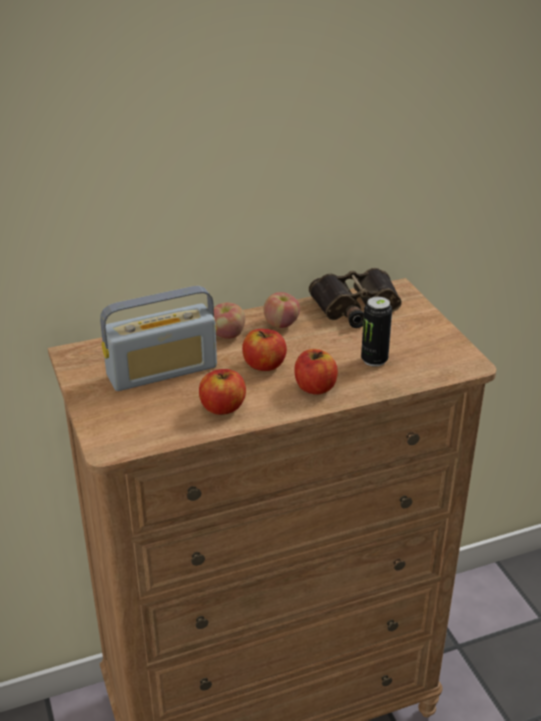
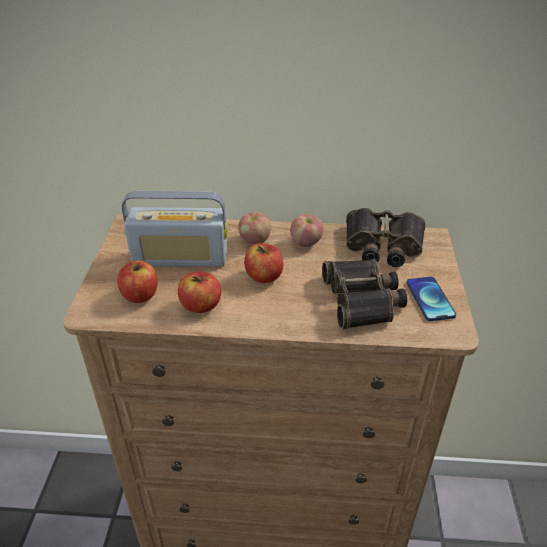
camera: 25 degrees right, 5 degrees up
(315, 387) = (291, 311): apple -> apple (140, 295)
(374, 360) = (363, 300): can -> binoculars
(432, 343) = (430, 299): none -> phone

